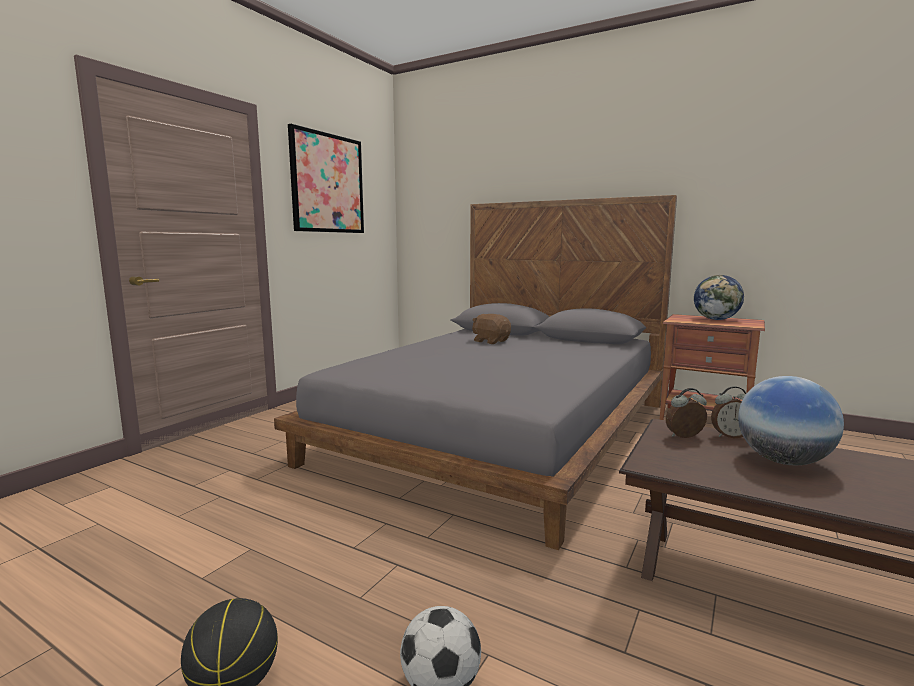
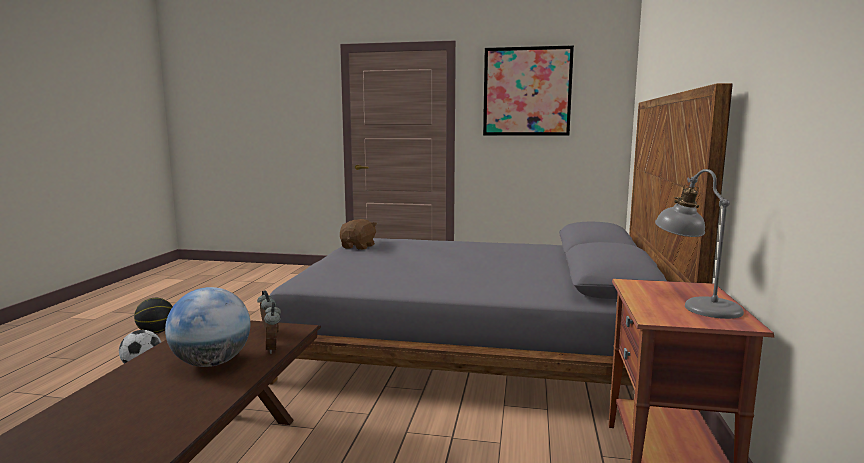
camera: 70 degrees right, 0 degrees up
(490, 341) = (522, 256): brown plush toy -> brown plush toy (358, 247)
(716, 319) = (693, 302): globe -> grey table lamp

